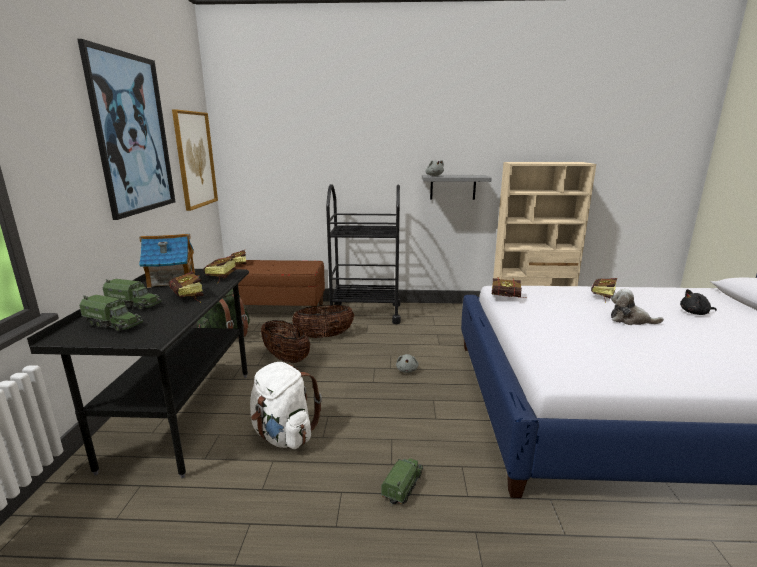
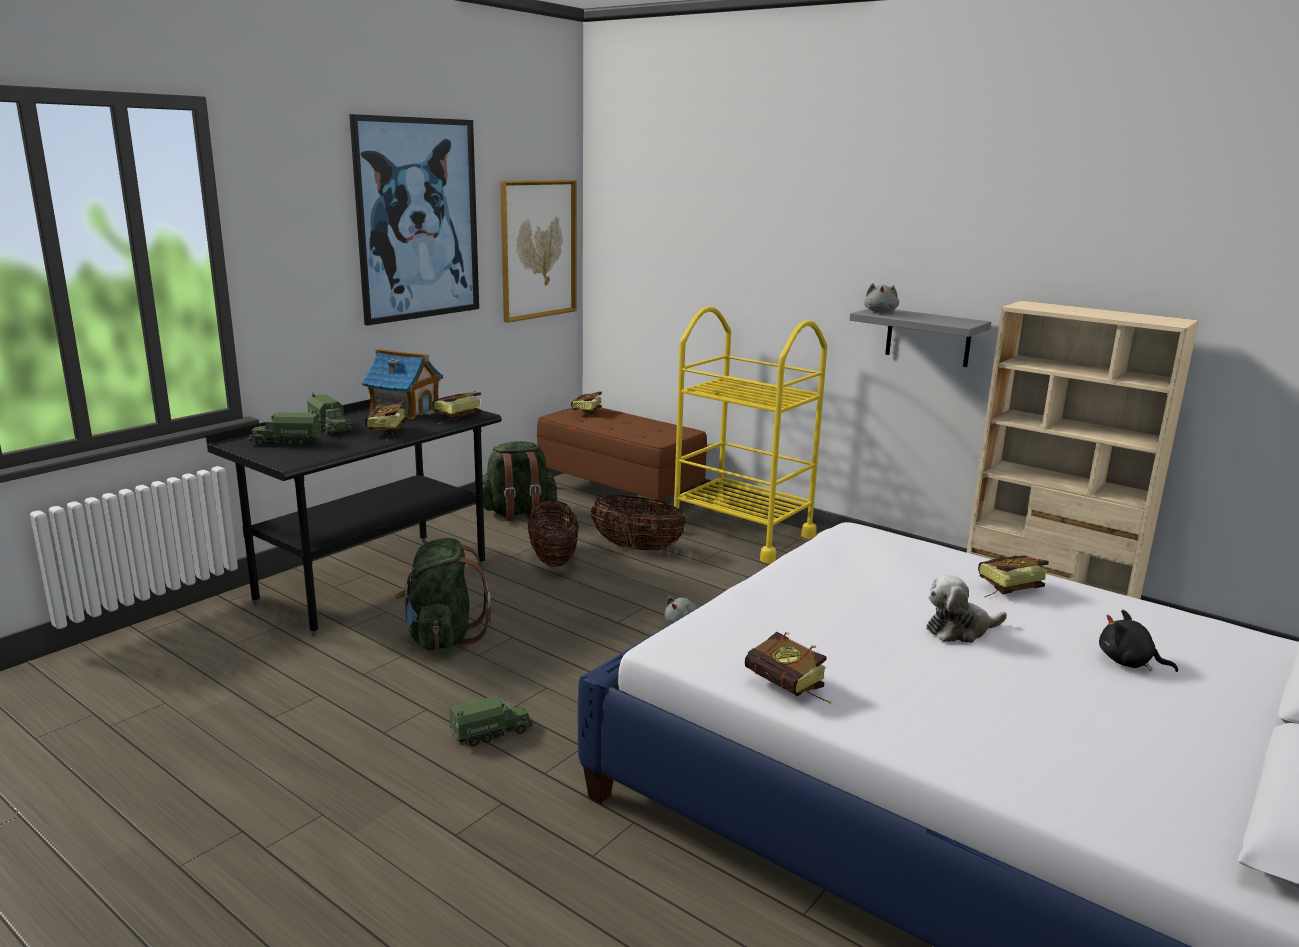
camera: 35 degrees right, 0 degrees up
(114, 325) = (286, 442): toy truck -> toy truck turned 120 degrees clockwise
(284, 435) = (442, 637): white backpack -> green backpack
(365, 313) = (742, 534): black cart -> yellow cart
(509, 298) = (829, 545): book -> book (790, 690)
(630, 320) = (960, 630): plush toy -> plush toy turned 75 degrees counterclockwise

